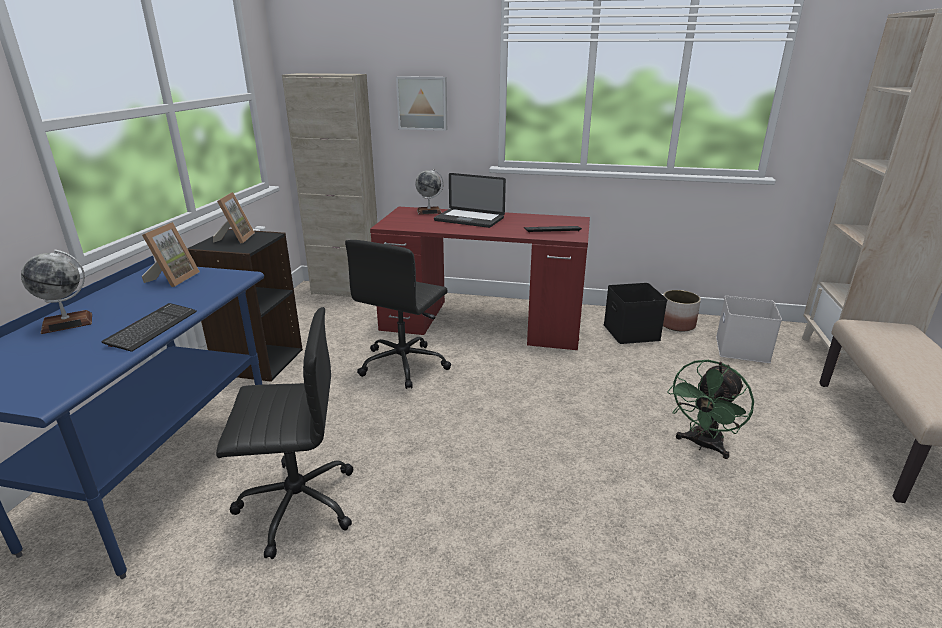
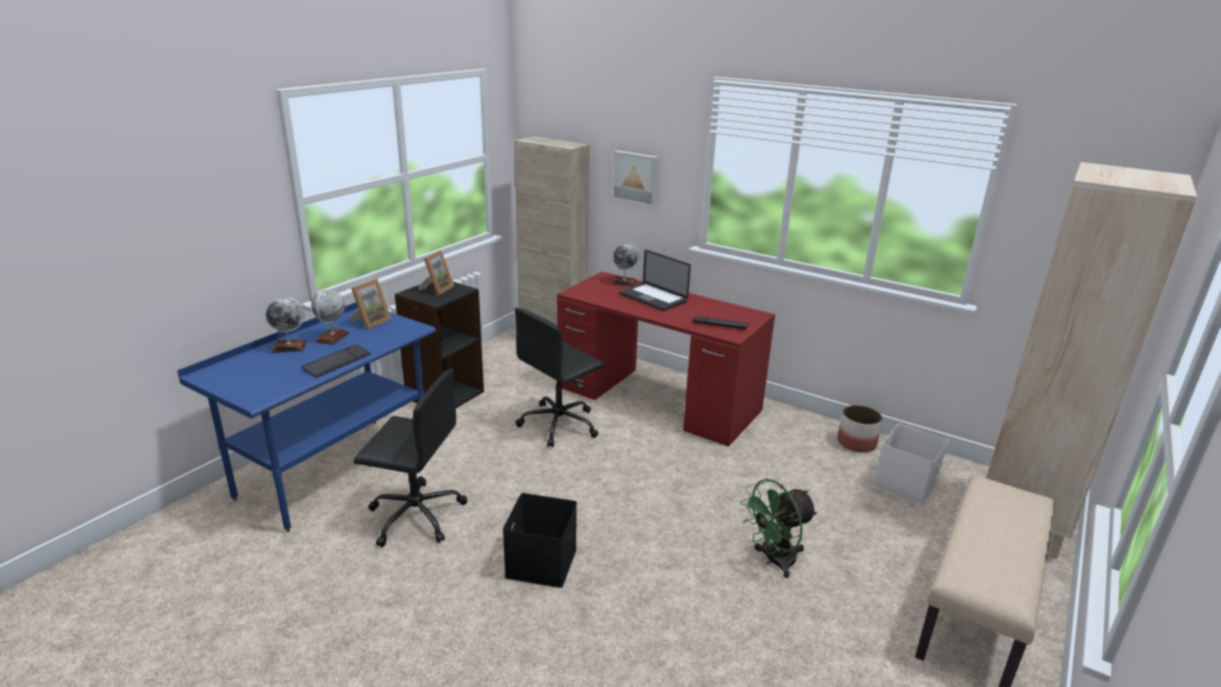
camera: 20 degrees right, 0 degrees up
(128, 302) = (332, 337): none -> globe
(630, 332) = (798, 439): black storage box -> black storage box (540, 561)

